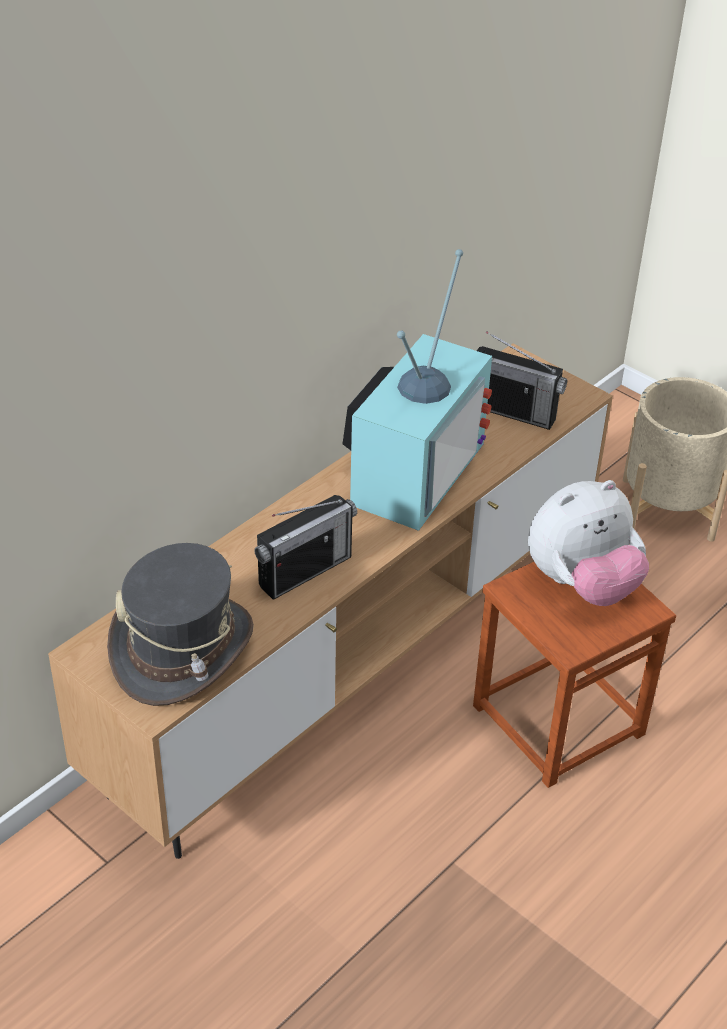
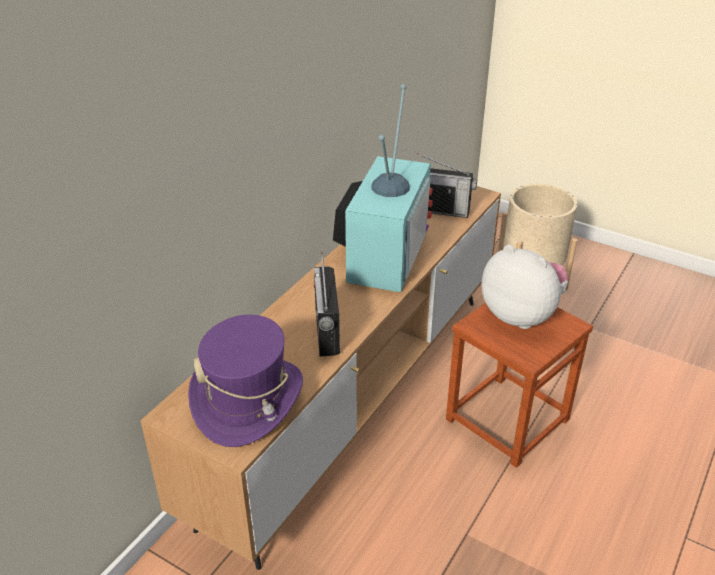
camera: 10 degrees left, 5 degrees down
(182, 649) = (248, 400): grey hat -> purple hat
(305, 571) = (327, 331): radio -> radio turned 135 degrees clockwise
(582, 584) = (521, 315): plush toy -> plush toy turned 105 degrees counterclockwise

